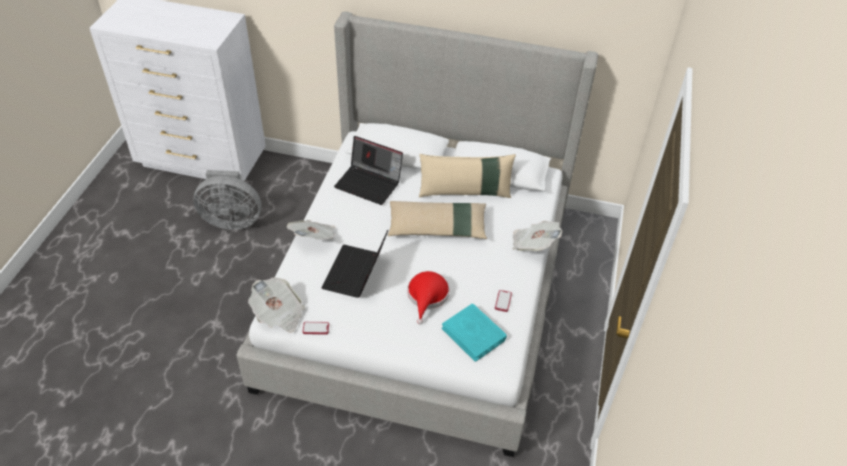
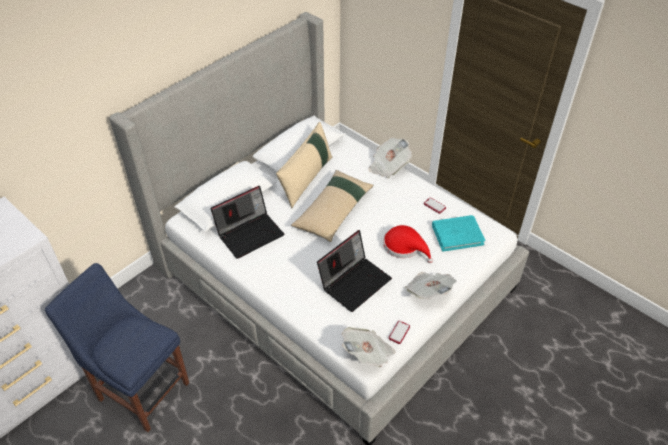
camera: 60 degrees left, 0 degrees up
(232, 220) = (141, 389): grey fan -> blue chair
(314, 238) = (291, 296): newspaper -> newspaper (428, 292)
(356, 274) = (355, 281): laptop -> laptop turned 90 degrees counterclockwise

